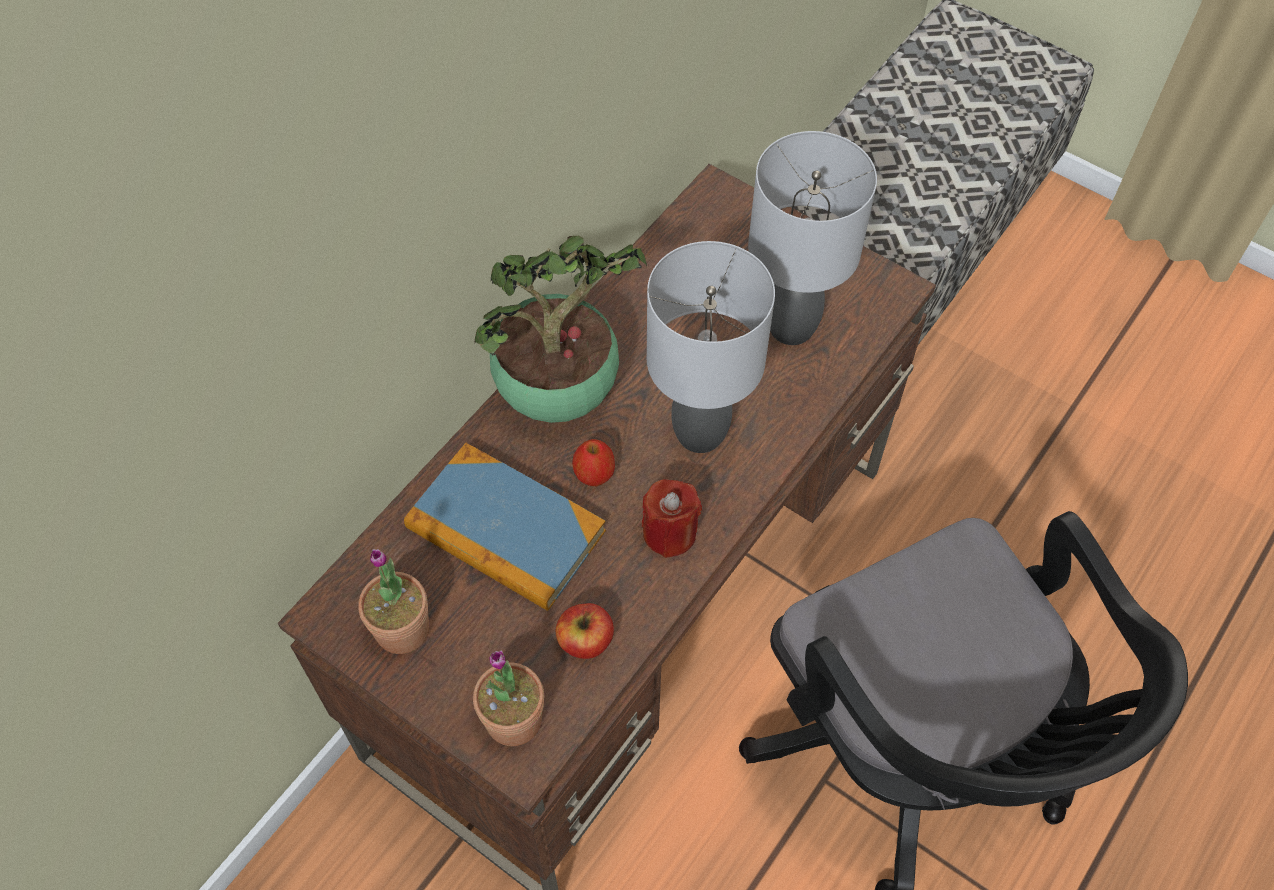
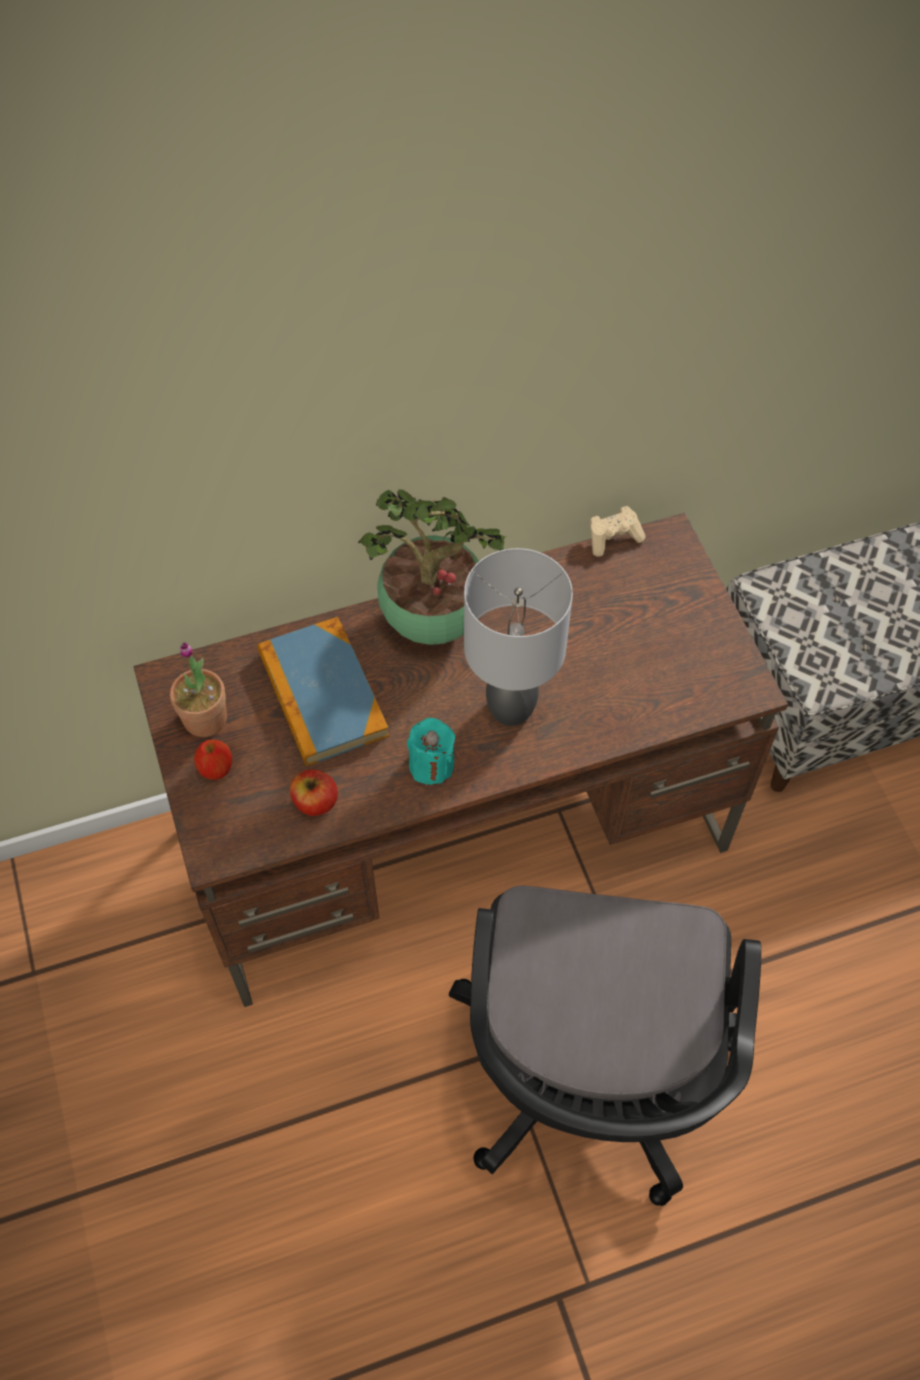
camera: 35 degrees right, 0 degrees up
(513, 719) = (228, 823): potted plant -> none
(594, 474) = (413, 692): apple -> apple (216, 769)
(664, 221) = (613, 538): none -> beige game controller
(669, 533) = (431, 765): red candle -> turquoise candle
(790, 328) = (642, 671): grey table lamp -> none

